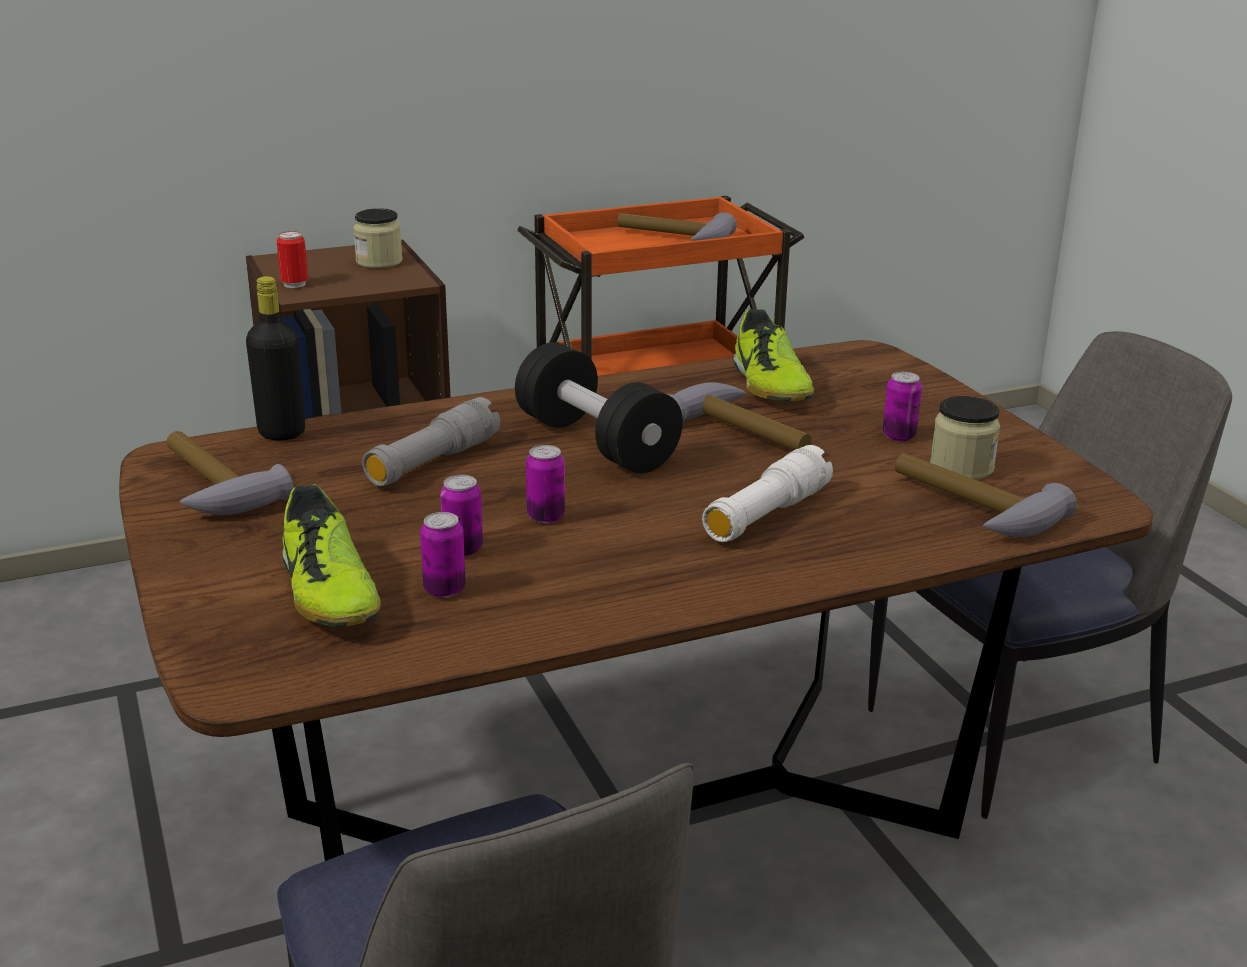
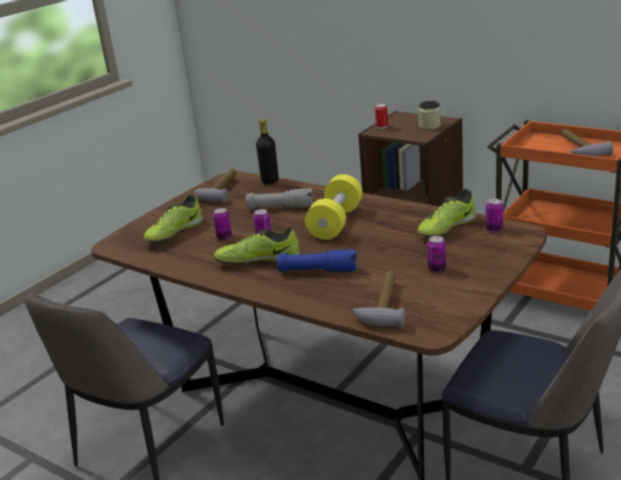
camera: 60 degrees right, 0 degrees up
(444, 590) = (194, 246): can -> can (494, 229)
(596, 443) = (336, 222): black dumbbell -> yellow dumbbell
(629, 549) = (258, 260): none -> shoe
(745, 432) = (389, 241): hammer -> none
(766, 515) = (317, 271): white flashlight -> blue flashlight
(961, 467) = (424, 291): jar -> none

